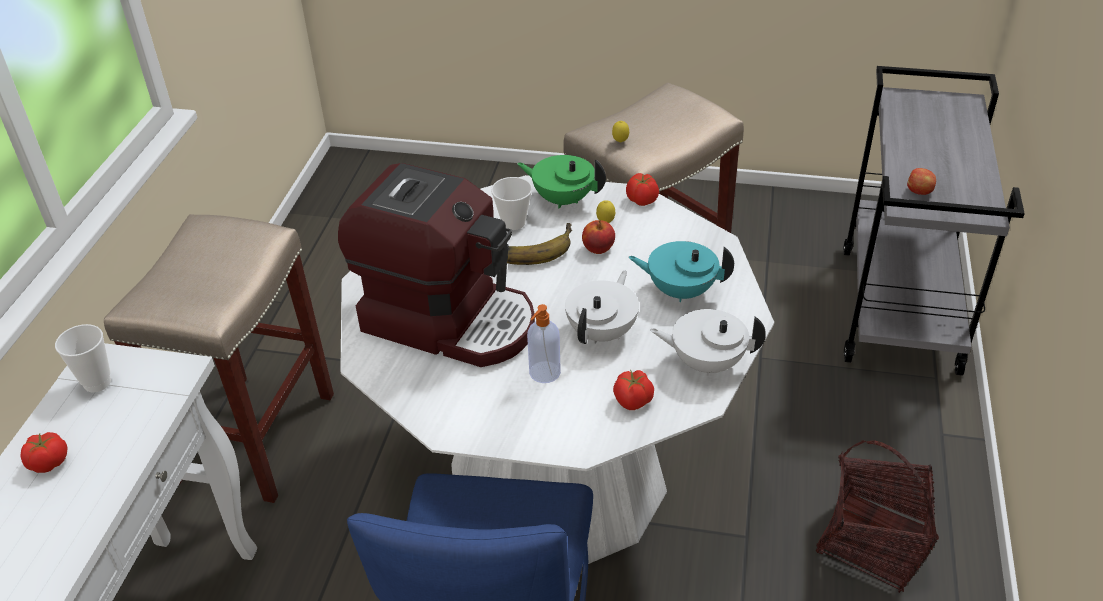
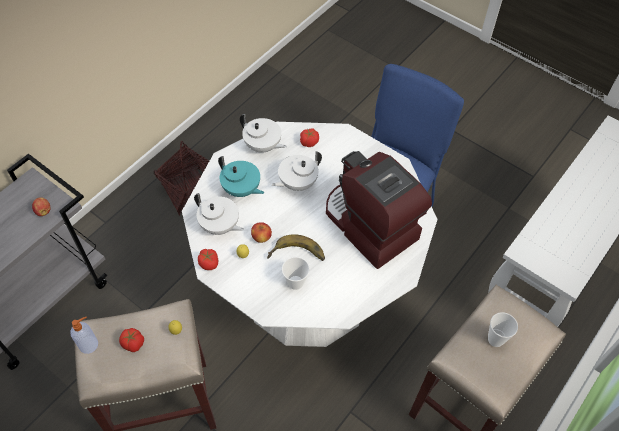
camera: 155 degrees left, 15 degrees up
(49, 463) = (590, 222): tomato -> tomato (133, 344)
(97, 383) = (567, 262): cup -> cup (495, 339)
(544, 373) = (339, 173): soap dispenser -> soap dispenser (89, 344)
(563, 199) = (253, 288): green teapot -> none
(667, 239) = (220, 226): none -> white teapot

